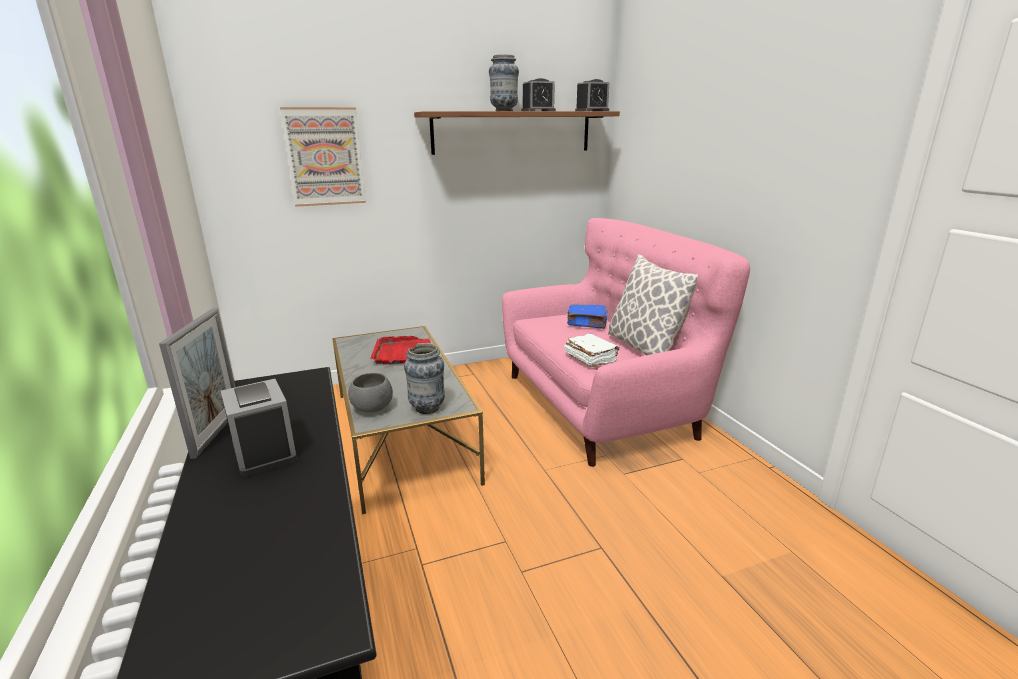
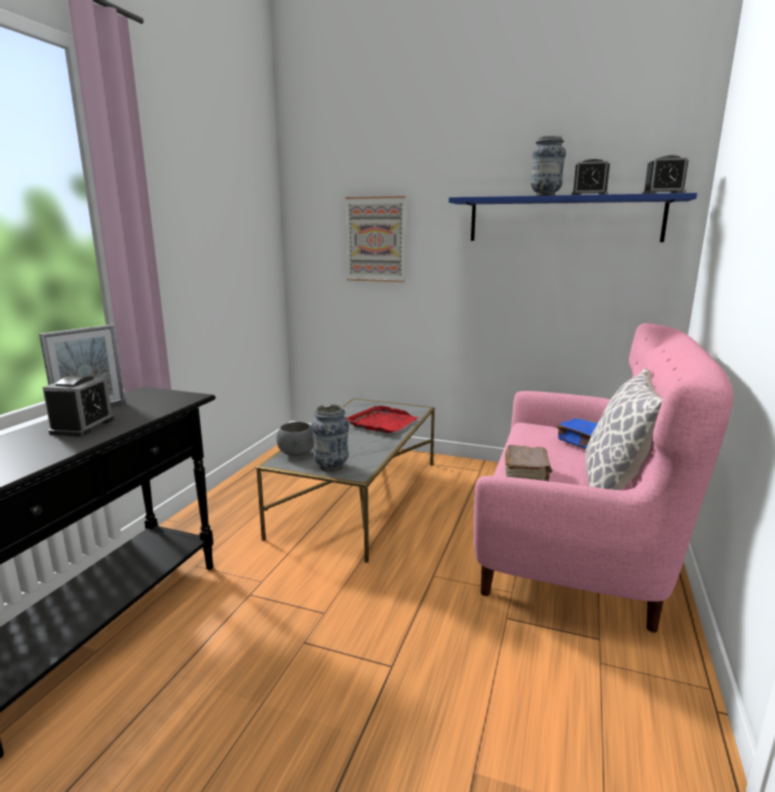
camera: 40 degrees right, 5 degrees down
(512, 132) = (564, 219): brown shelf -> blue shelf
(590, 358) = (526, 474): white book -> brown book

